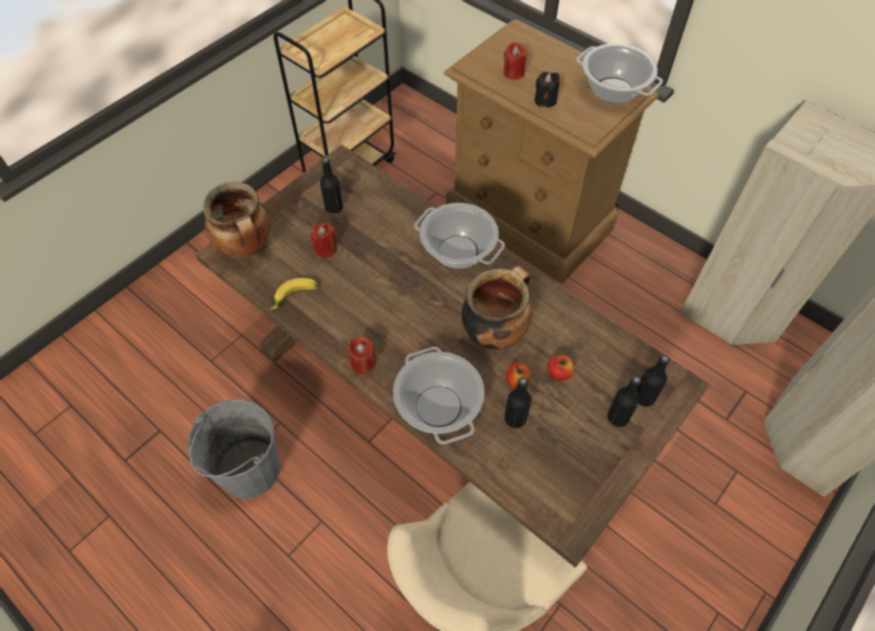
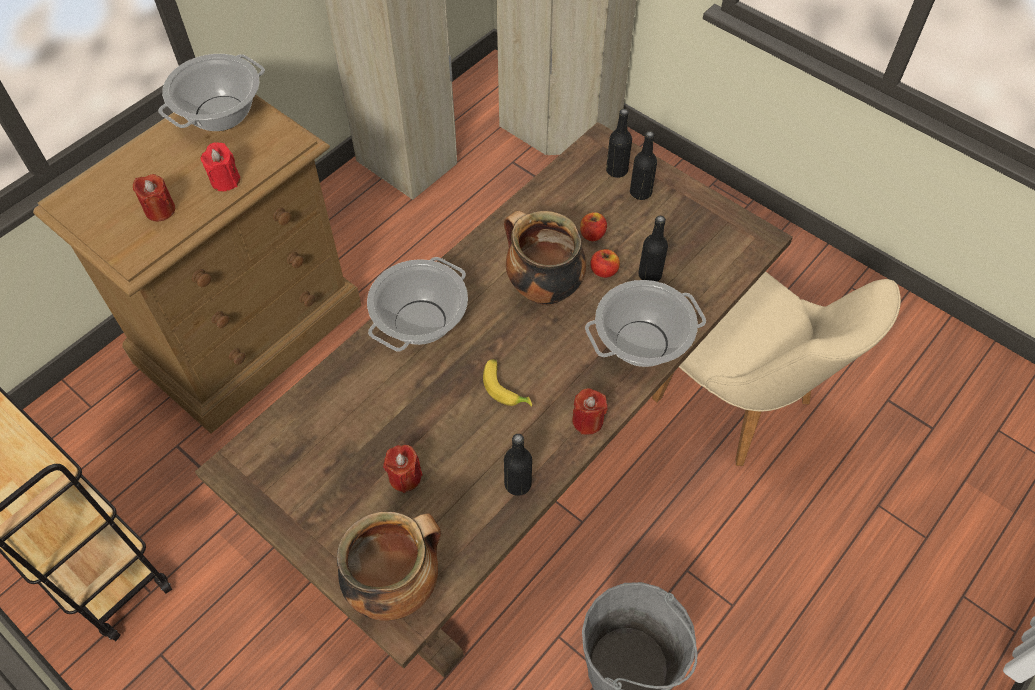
camera: 90 degrees left, 0 degrees up
(295, 297) = (489, 508): banana -> banana (506, 387)
(334, 208) = (328, 471): black bottle -> black bottle (517, 484)
(545, 101) = (225, 180): black candle -> red candle

